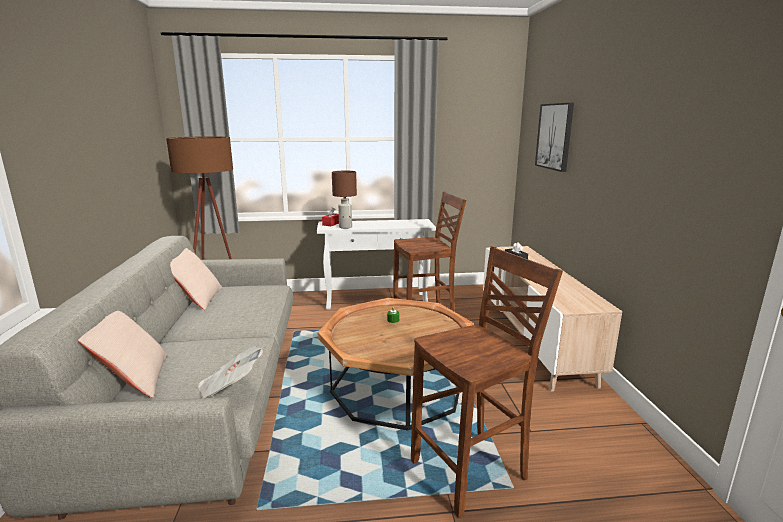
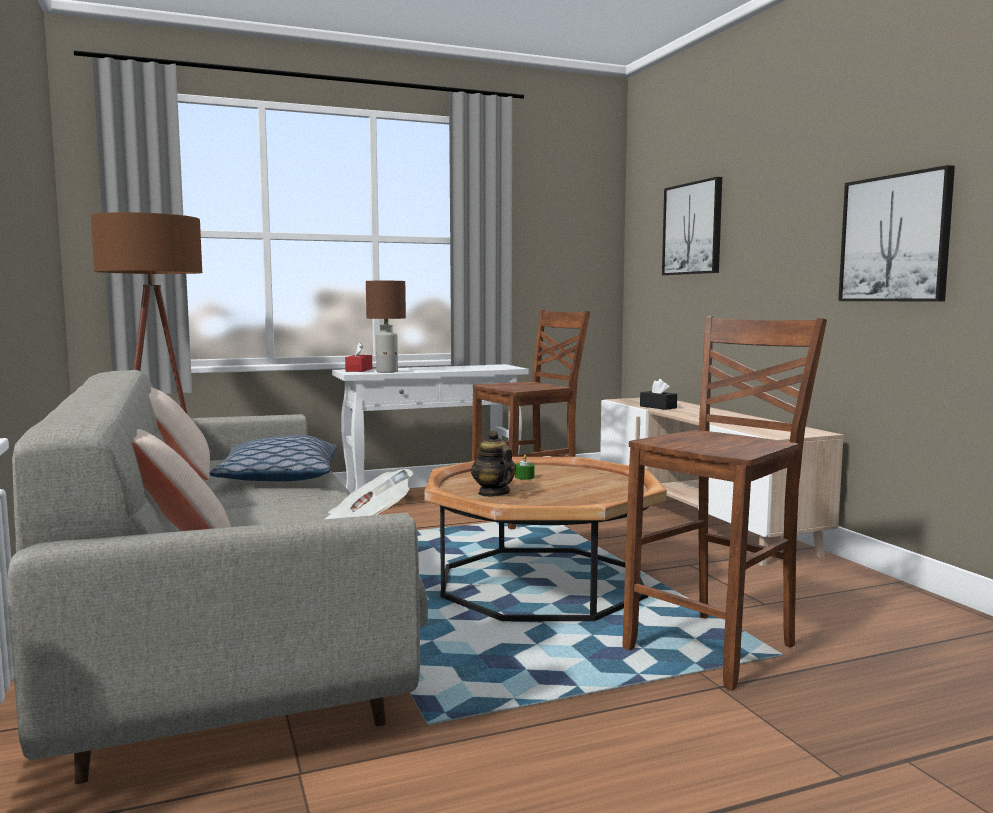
camera: 15 degrees left, 10 degrees down
(242, 312) = (278, 478): none -> pillow
(361, 337) = (493, 493): none -> teapot
(673, 177) = (895, 238): none -> picture

